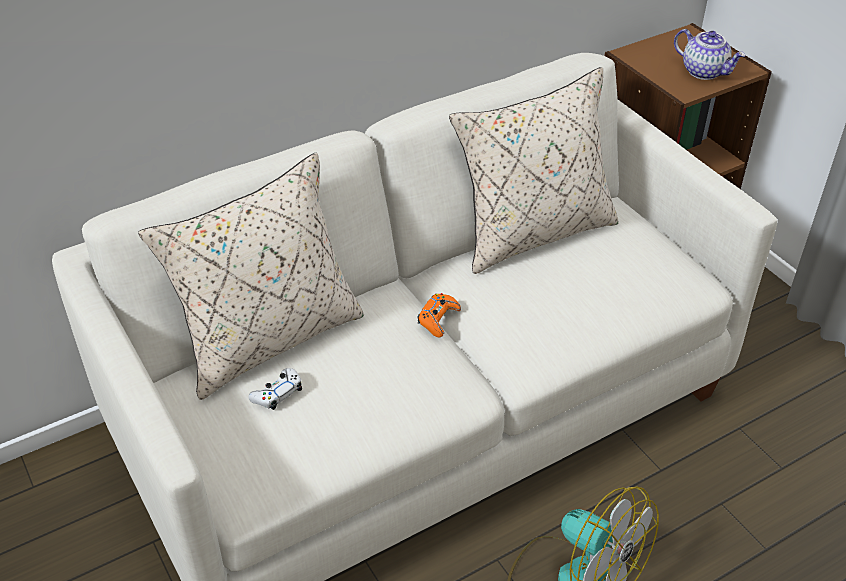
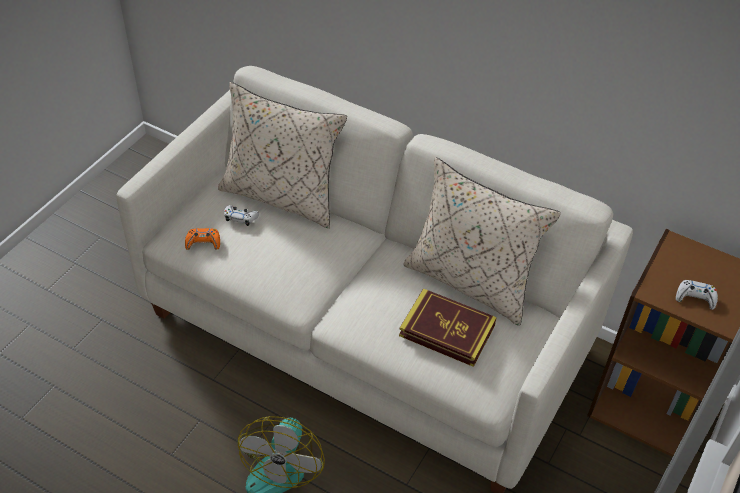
camera: 60 degrees right, 5 degrees up
(438, 319) = (351, 264): orange game controller -> orange game controller (203, 242)
(596, 277) = (447, 330): none -> book
(704, 71) = (695, 297): teapot -> white game controller

